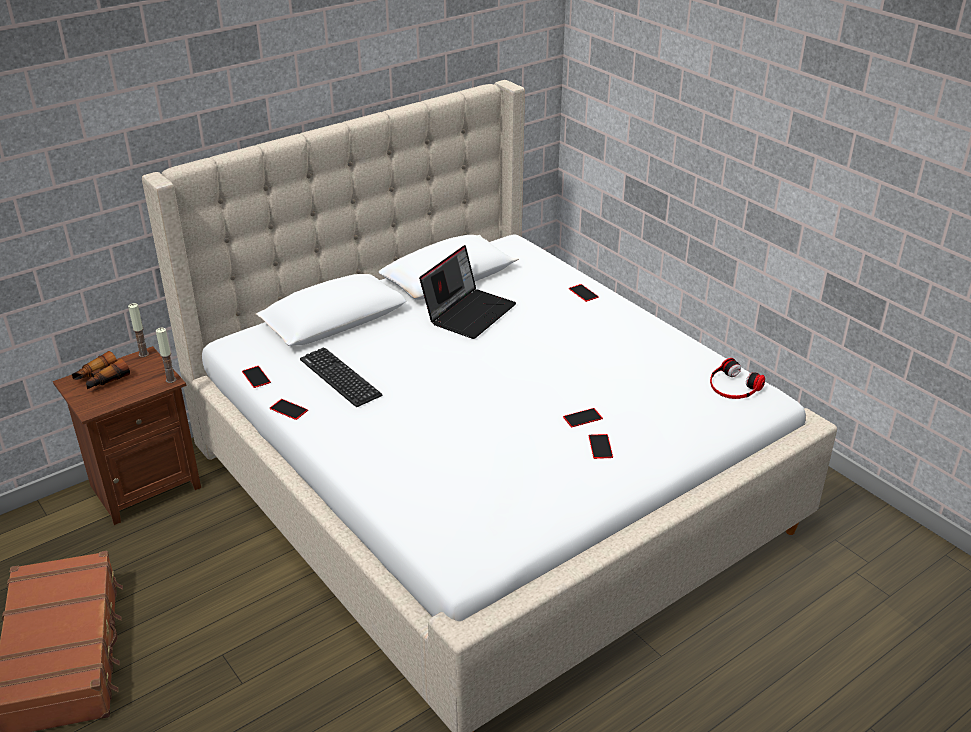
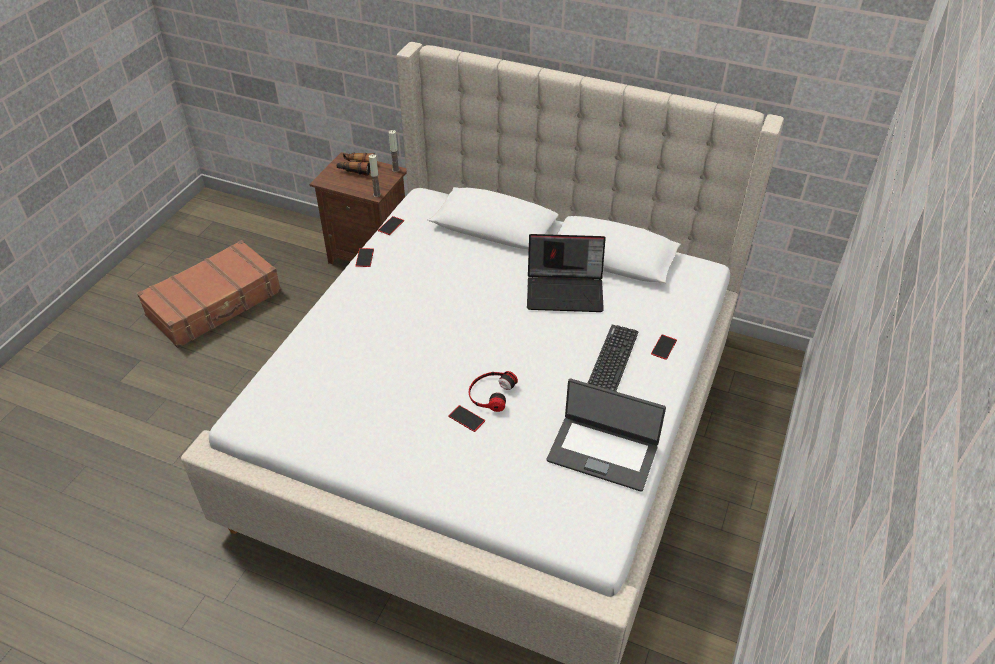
camera: 60 degrees right, 10 degrees up
(340, 377) = (419, 263): keyboard -> keyboard (612, 362)
(600, 446) = (433, 444): phone -> none
(676, 362) = (603, 452): none -> laptop
(733, 386) = (597, 509): headphones -> headphones (490, 393)

